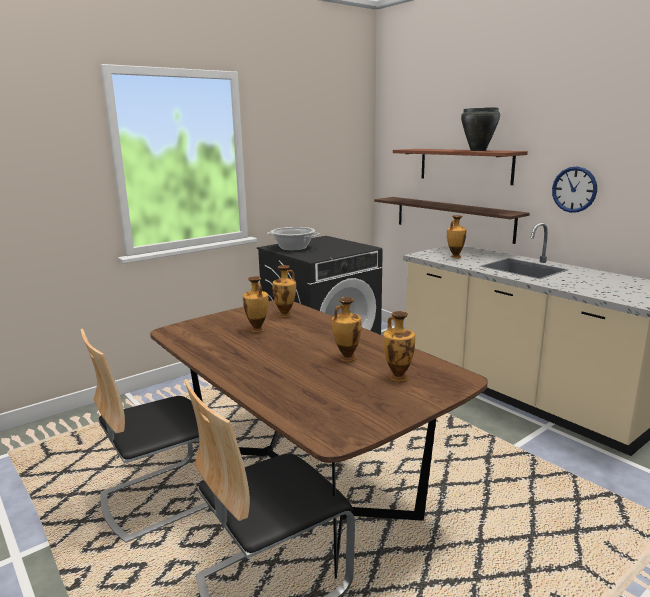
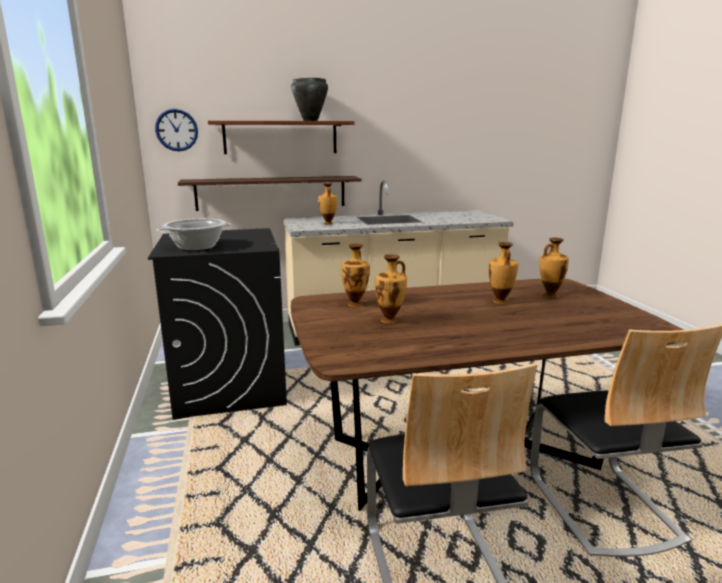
camera: 65 degrees left, 0 degrees up
(574, 189) = (390, 152): wall clock -> wall clock (176, 130)

